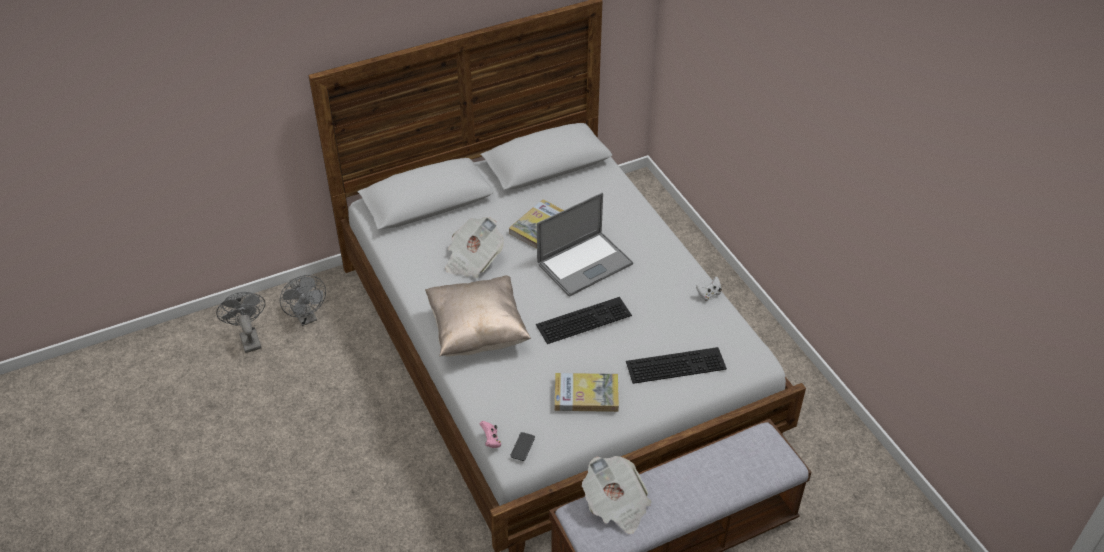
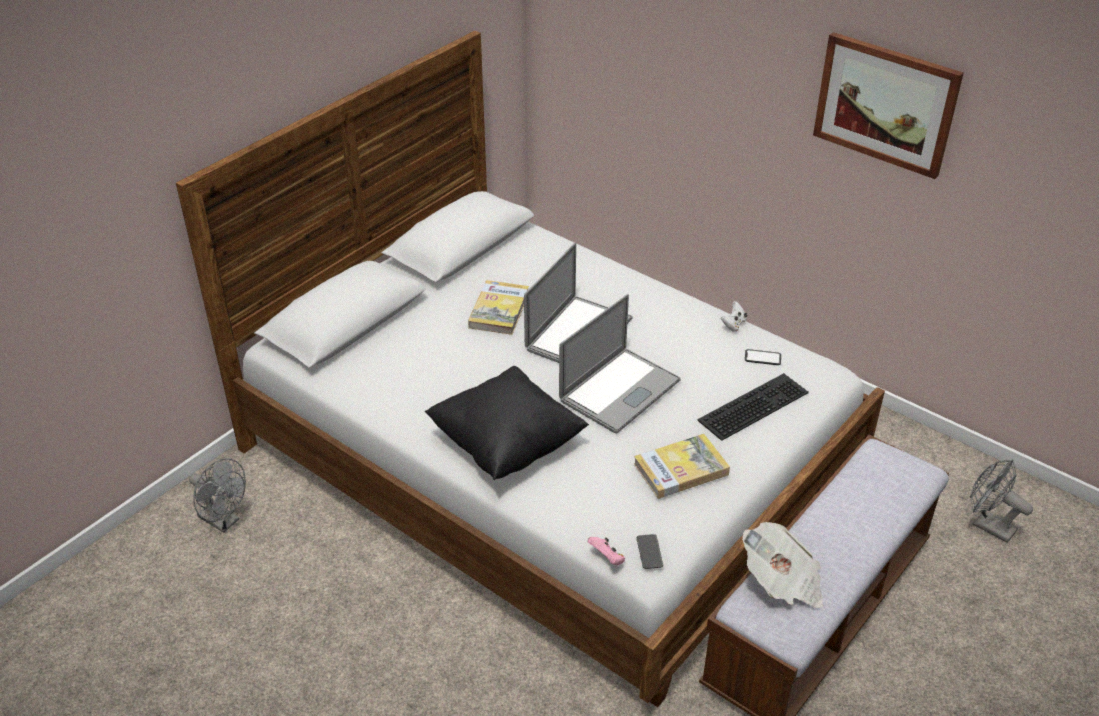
camera: 25 degrees left, 5 degrees down
(249, 338) = (158, 571): grey fan -> grey fan (987, 525)
(473, 259) = (445, 368): newspaper -> none
(477, 332) = (506, 444): beige pillow -> black pillow
(584, 318) = (619, 390): keyboard -> laptop
(712, 329) = (762, 358): none -> phone
(864, 155) = (886, 104): none -> picture

